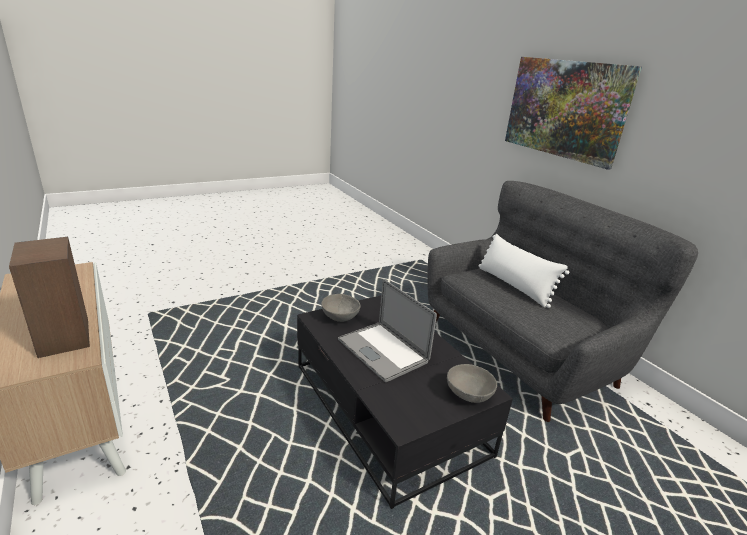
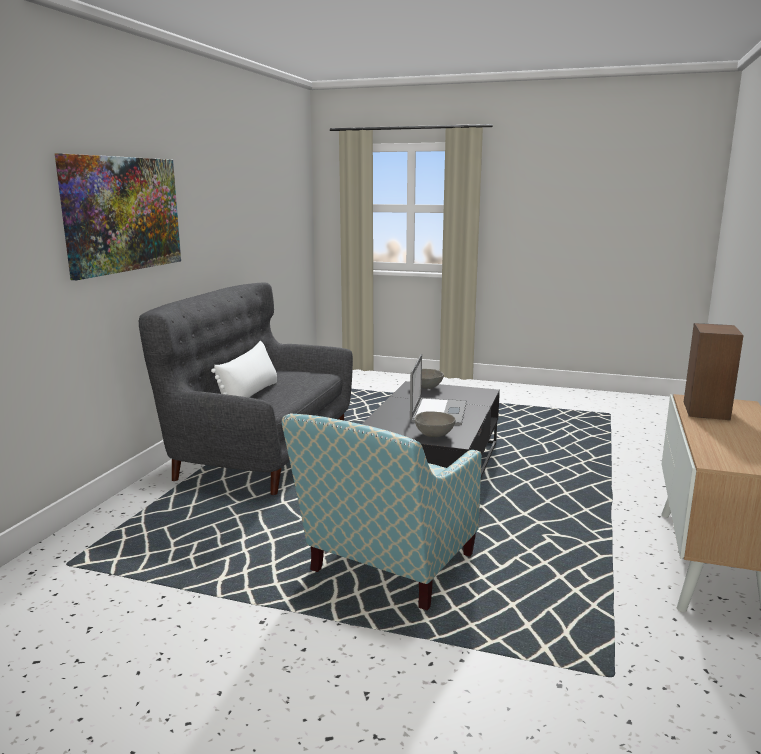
camera: 130 degrees left, 10 degrees down
(298, 312) = (386, 570): none -> armchair

